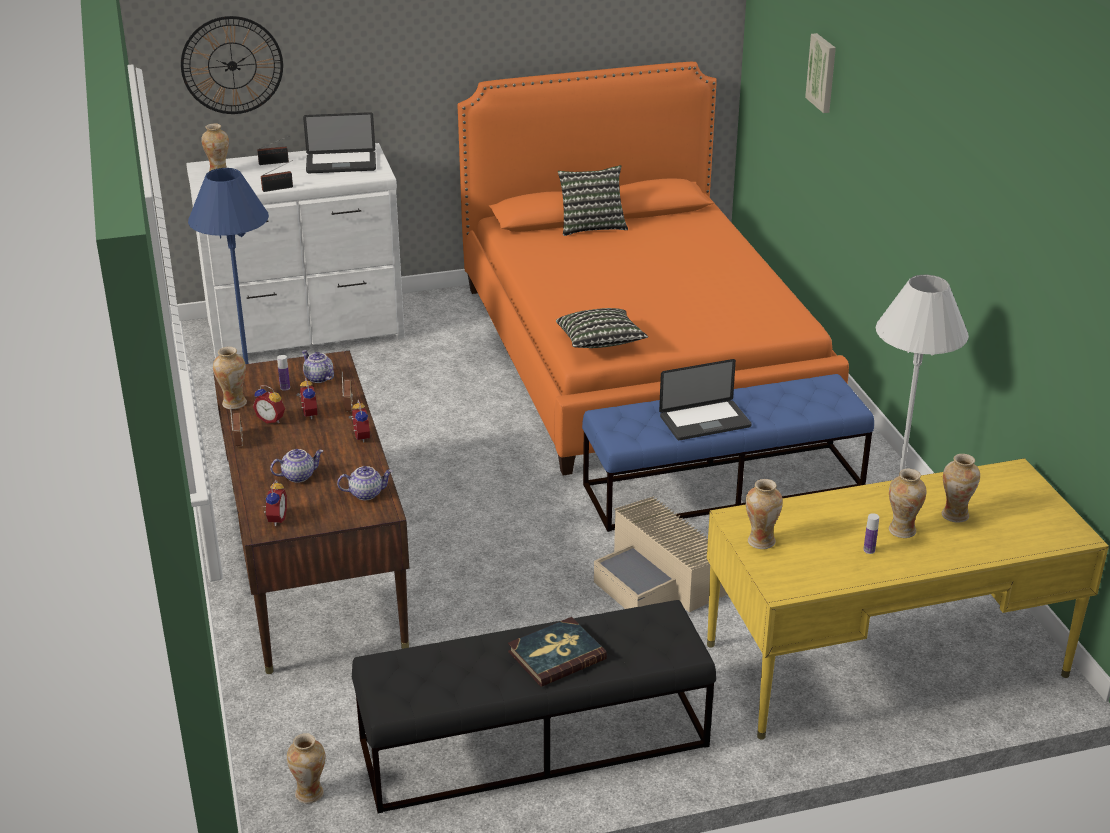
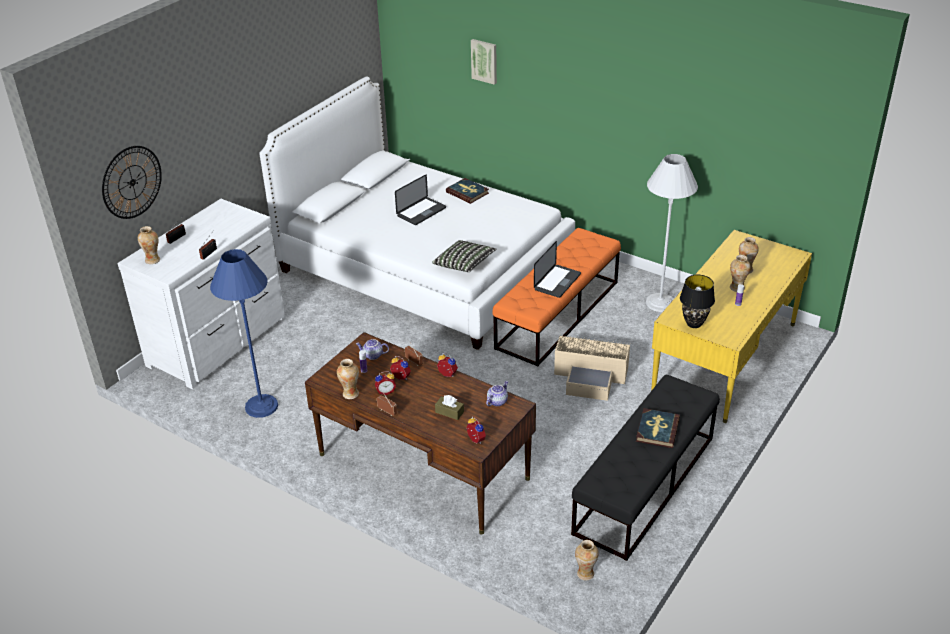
camera: 40 degrees left, 5 degrees up
(298, 476) = (449, 412): teapot -> brown tissue box
(341, 164) = (221, 221): laptop -> laptop (421, 212)
(591, 226) = (360, 200): pillow -> none
(637, 355) = (424, 266): orange bed -> white bed
(724, 486) = (558, 314): blue bench -> orange bench
(734, 268) = (467, 192): none -> book
(761, 541) = (694, 324): vase -> black table lamp

